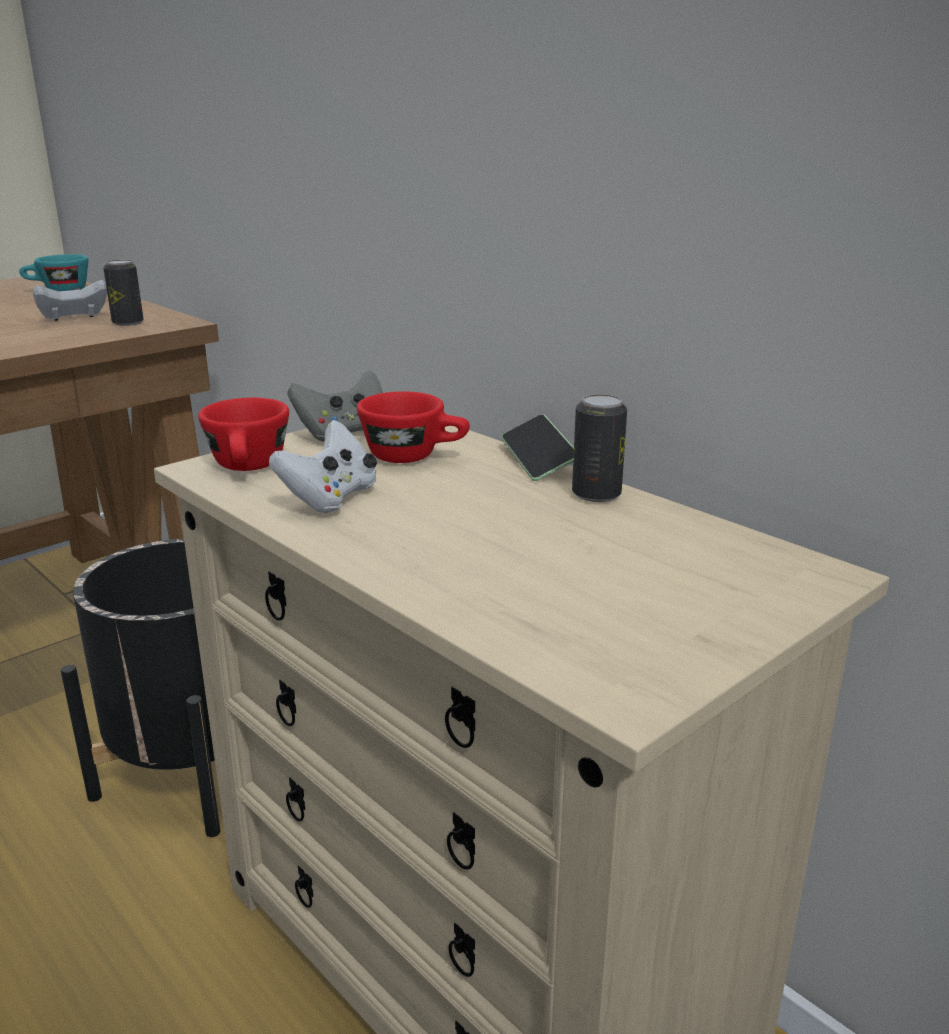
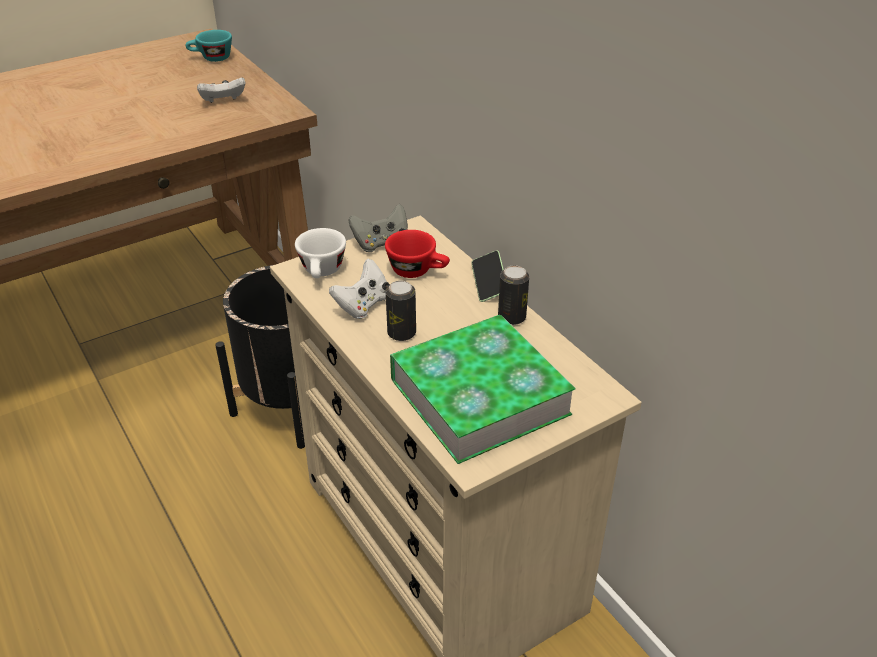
camera: 10 degrees right, 15 degrees up
(128, 323) = (258, 110): can -> can (401, 333)
(249, 468) = (322, 272): red cup -> white cup
(592, 595) = (479, 396): none -> book

